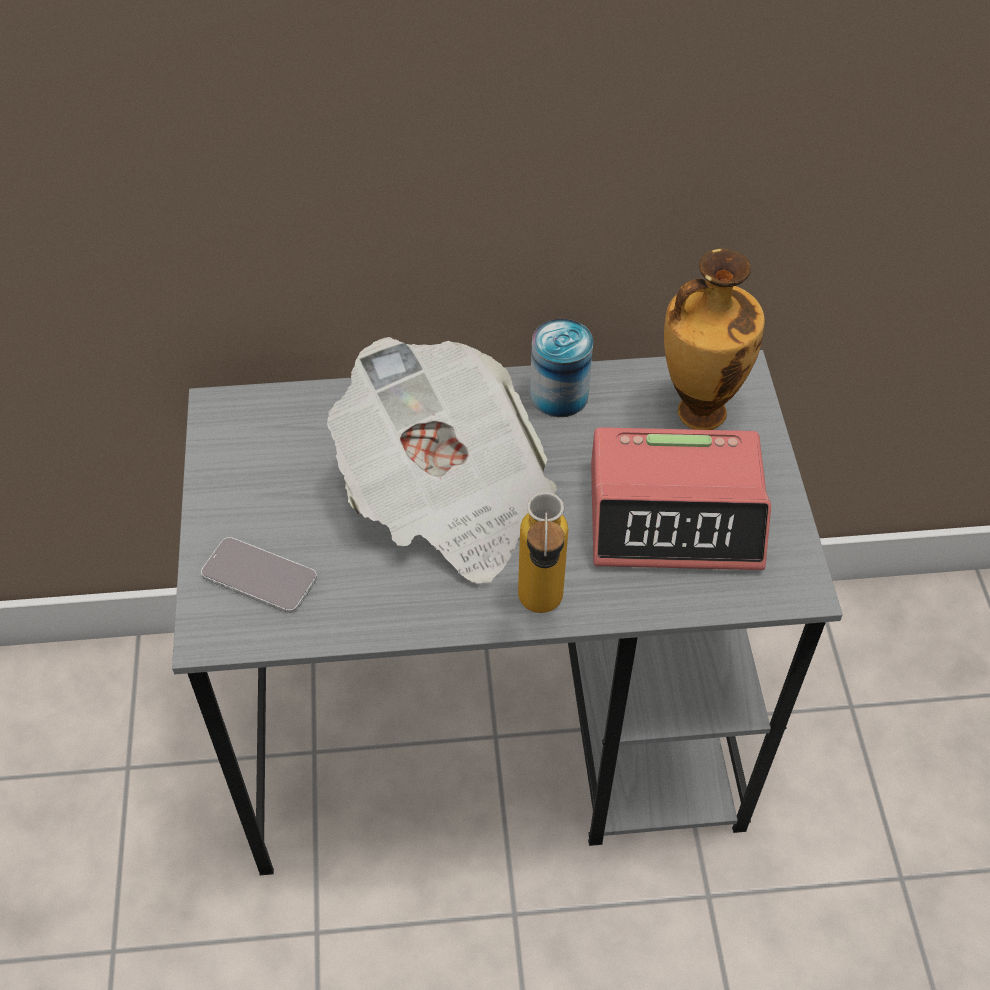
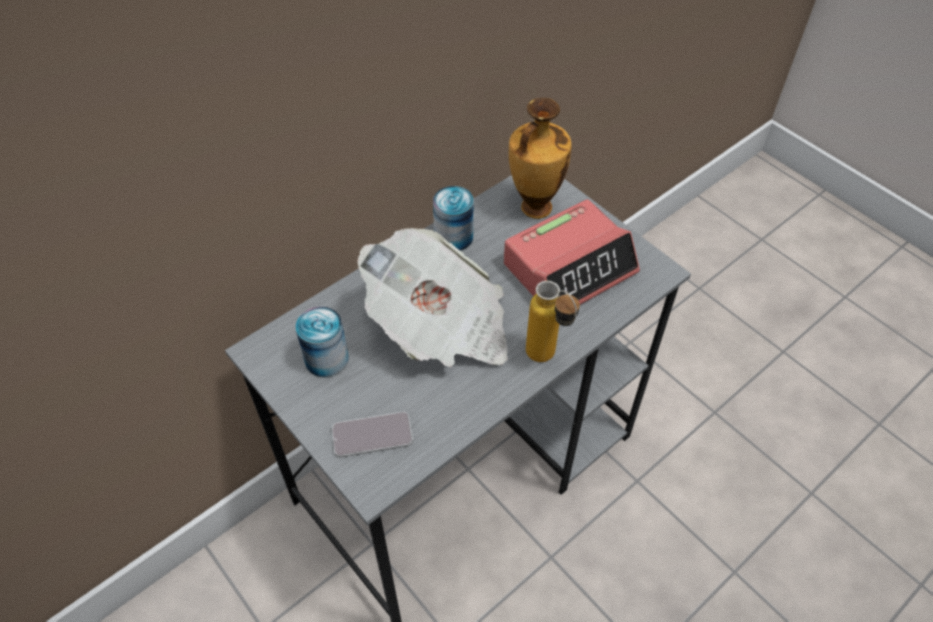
camera: 35 degrees left, 0 degrees up
(285, 460) = (326, 359): none -> can

